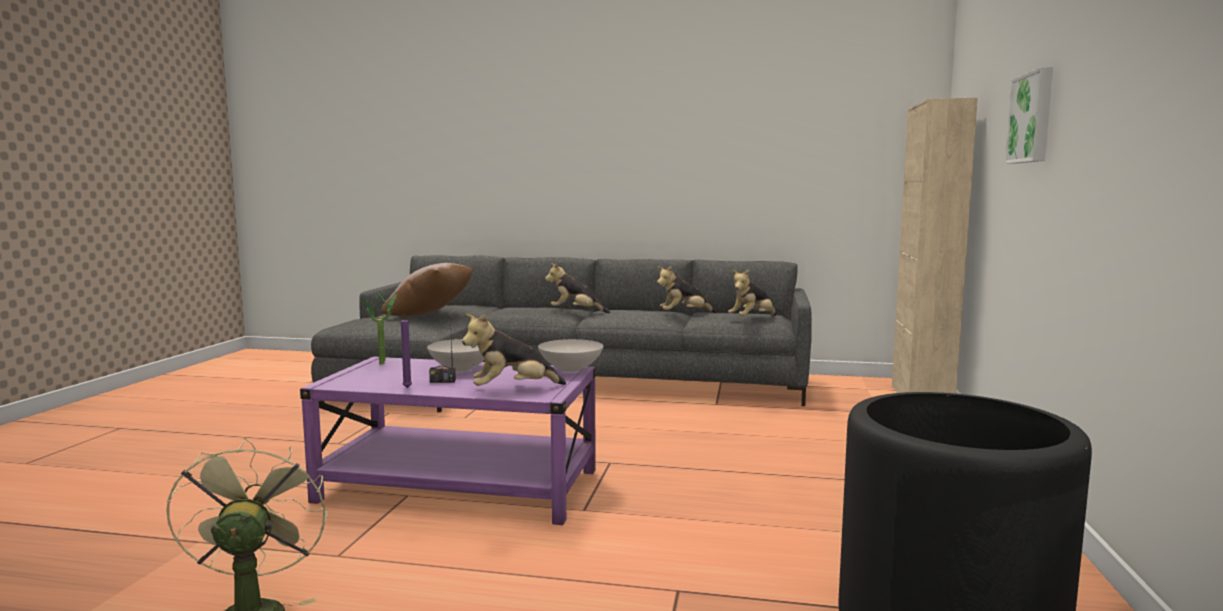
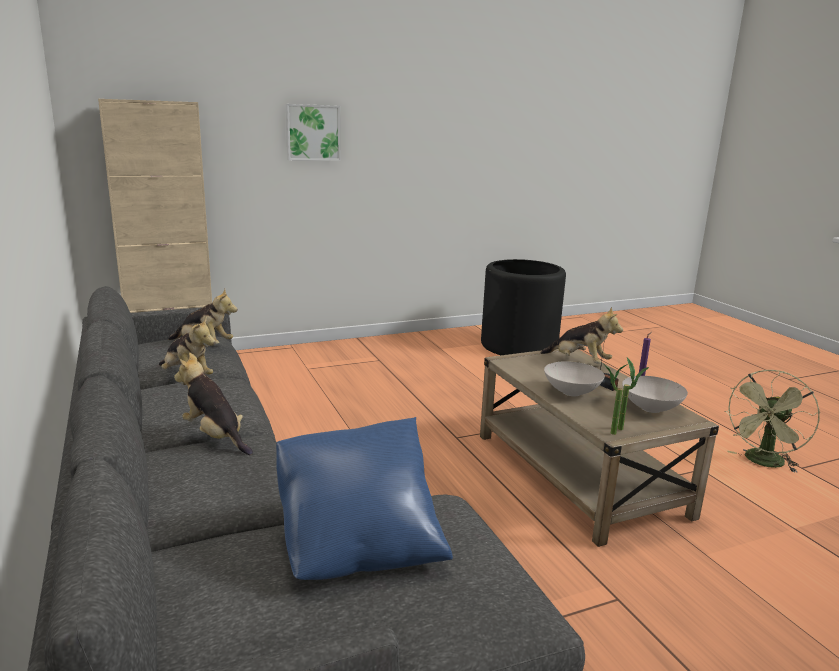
camera: 125 degrees left, 10 degrees up
(430, 315) = (359, 543): brown pillow -> blue pillow
(460, 487) = (577, 474): purple coffee table -> beige coffee table
(570, 370) = (508, 360): white bowl -> white bowl (652, 409)
(576, 312) = (215, 437): plush toy -> plush toy turned 150 degrees clockwise

